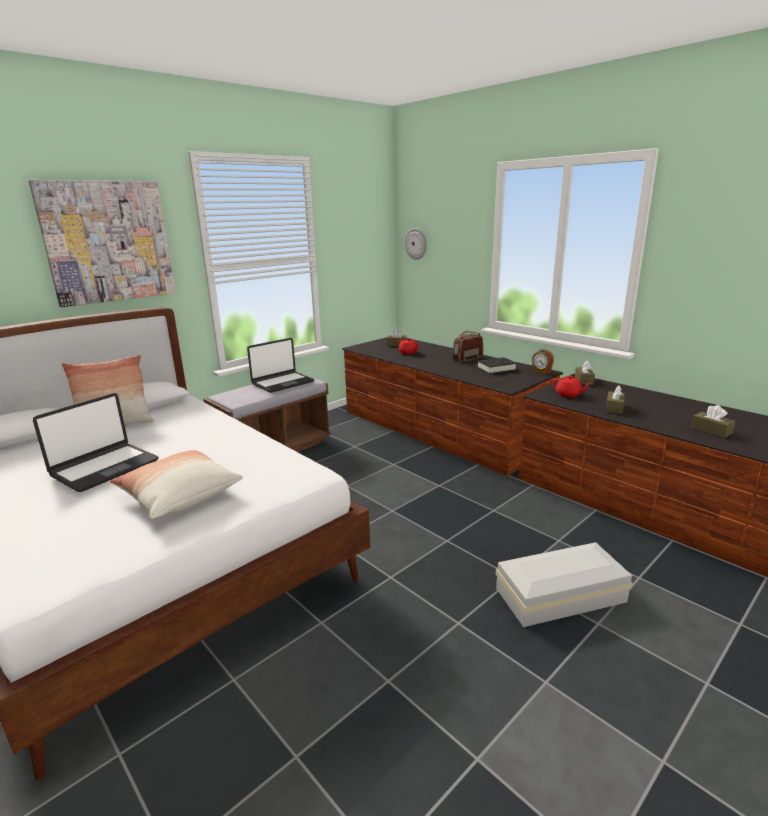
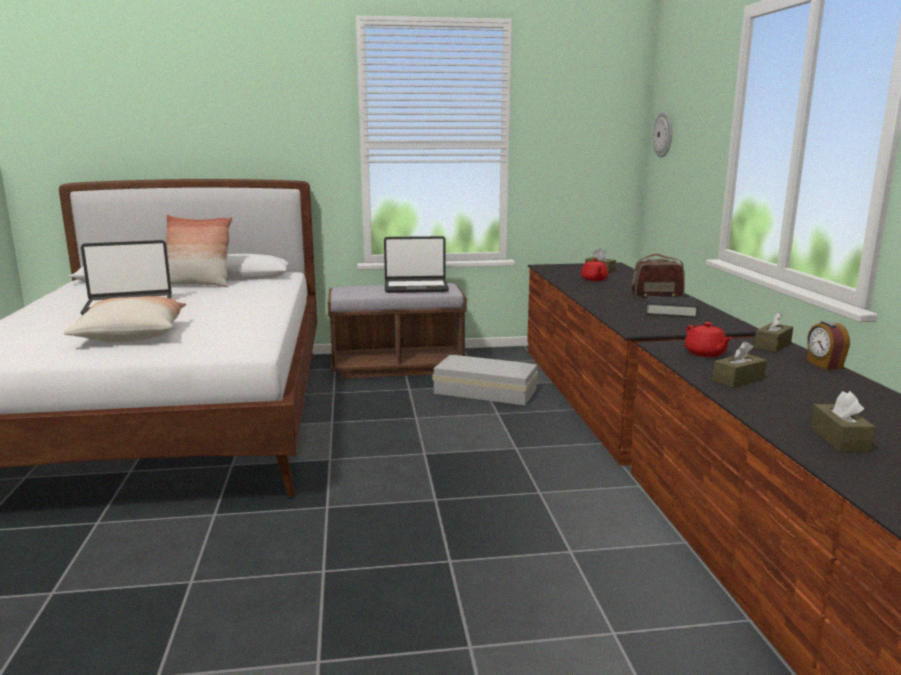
camera: 35 degrees right, 5 degrees down
(108, 242) = (258, 108): picture -> none
(541, 372) = (729, 325): alarm clock -> alarm clock (824, 365)
(562, 595) = (475, 602): white storage box -> white storage box (486, 392)

